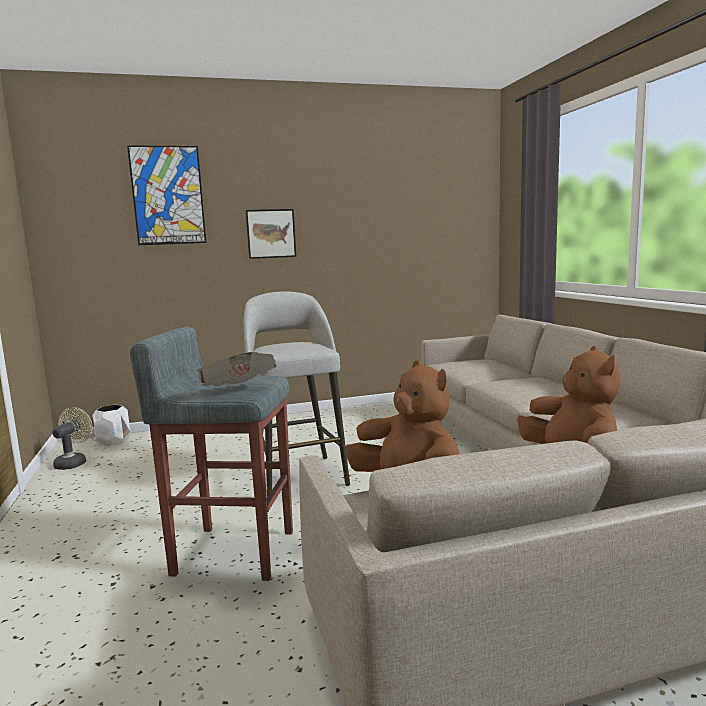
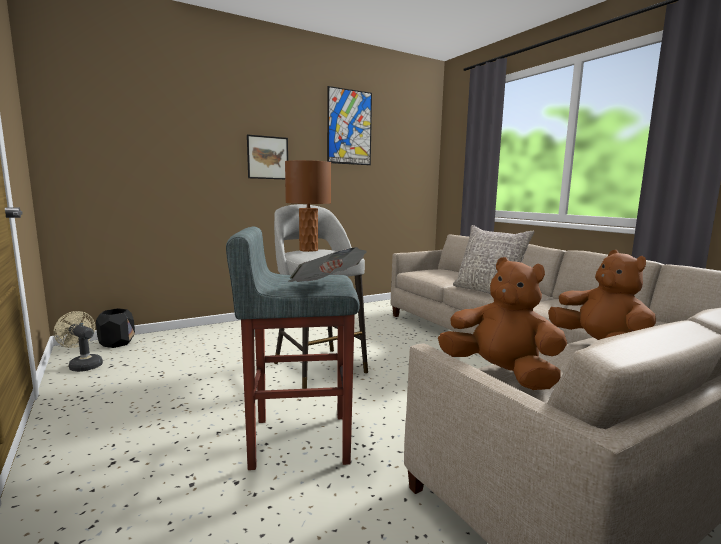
camera: 15 degrees left, 0 degrees up
(73, 462) = (83, 365): beige fan -> beige fan turned 60 degrees counterclockwise
(114, 441) = (117, 343): white planter -> black planter
(168, 195) = (176, 114): picture -> picture (349, 127)
(282, 344) = (308, 250): none -> brown table lamp
(513, 391) = (488, 292): none -> grey pillow

